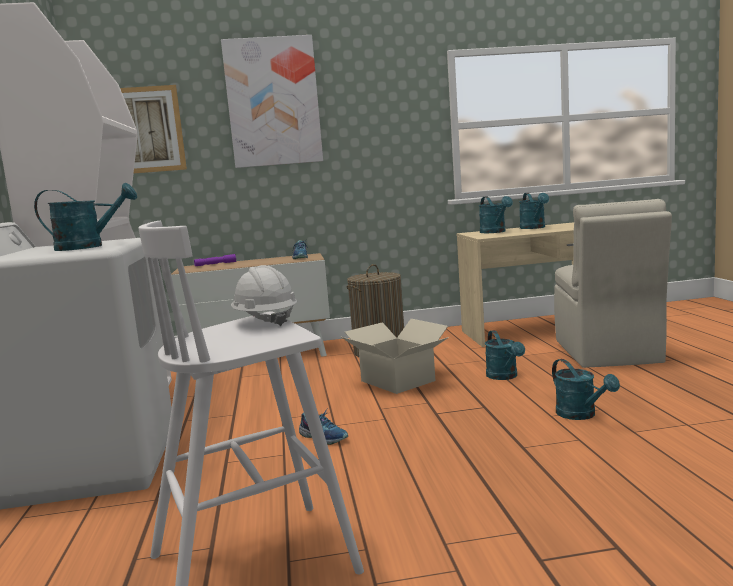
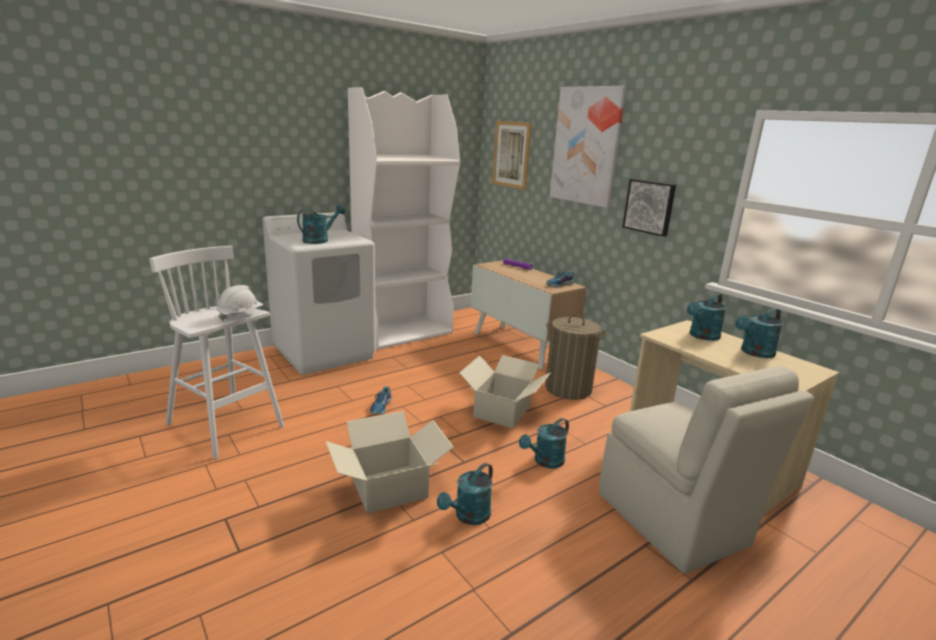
camera: 60 degrees right, 10 degrees up
(88, 247) = (319, 240): turquoise watering can -> turquoise watering can turned 105 degrees counterclockwise
(370, 149) = (649, 207): none -> picture
(515, 446) = (389, 488): none -> cardboard box
(607, 352) = (674, 521): beige chair -> beige chair turned 90 degrees counterclockwise

